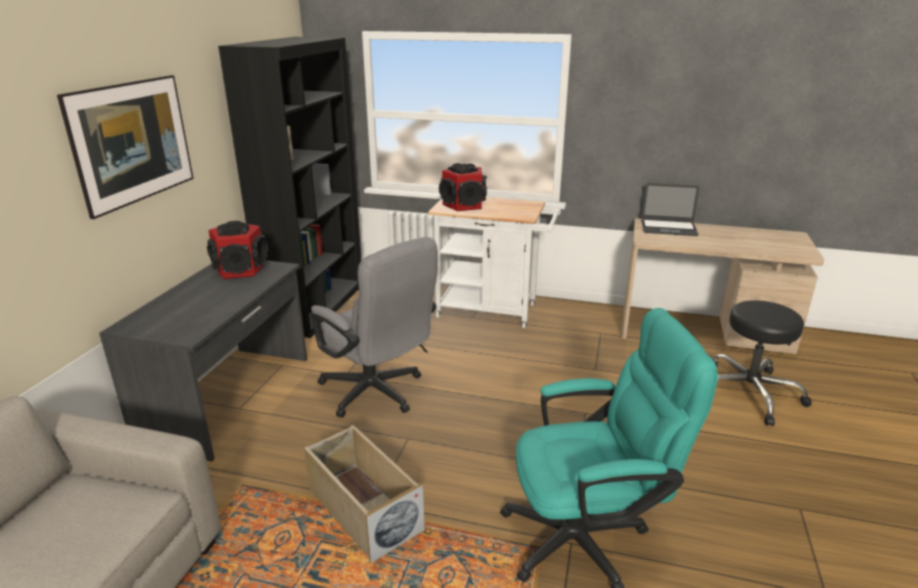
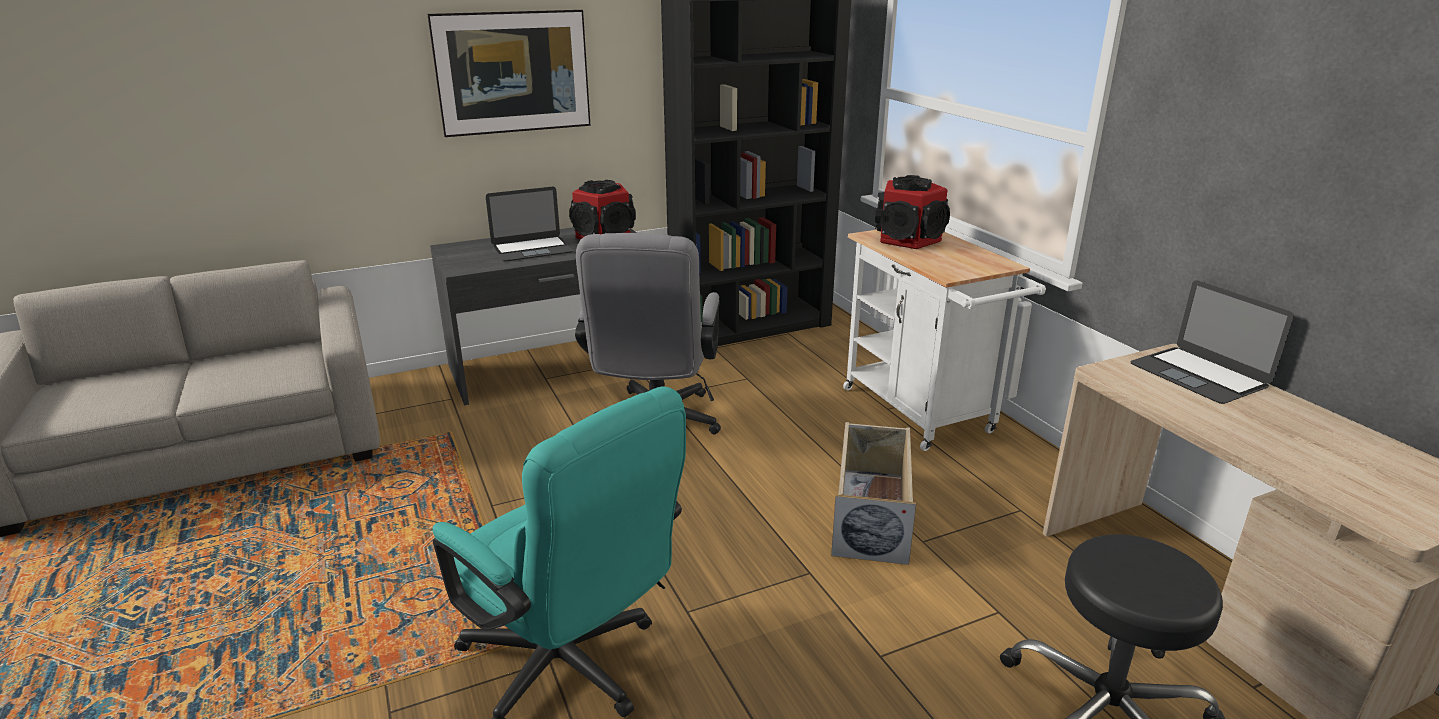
camera: 50 degrees right, 0 degrees up
(208, 299) = (532, 249): none -> laptop
(363, 509) = (476, 505): beige storage box -> beige storage box (870, 514)

